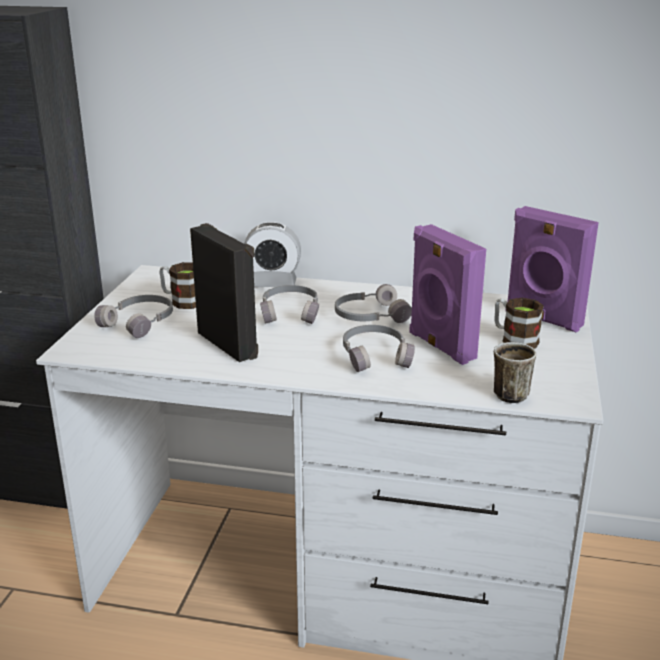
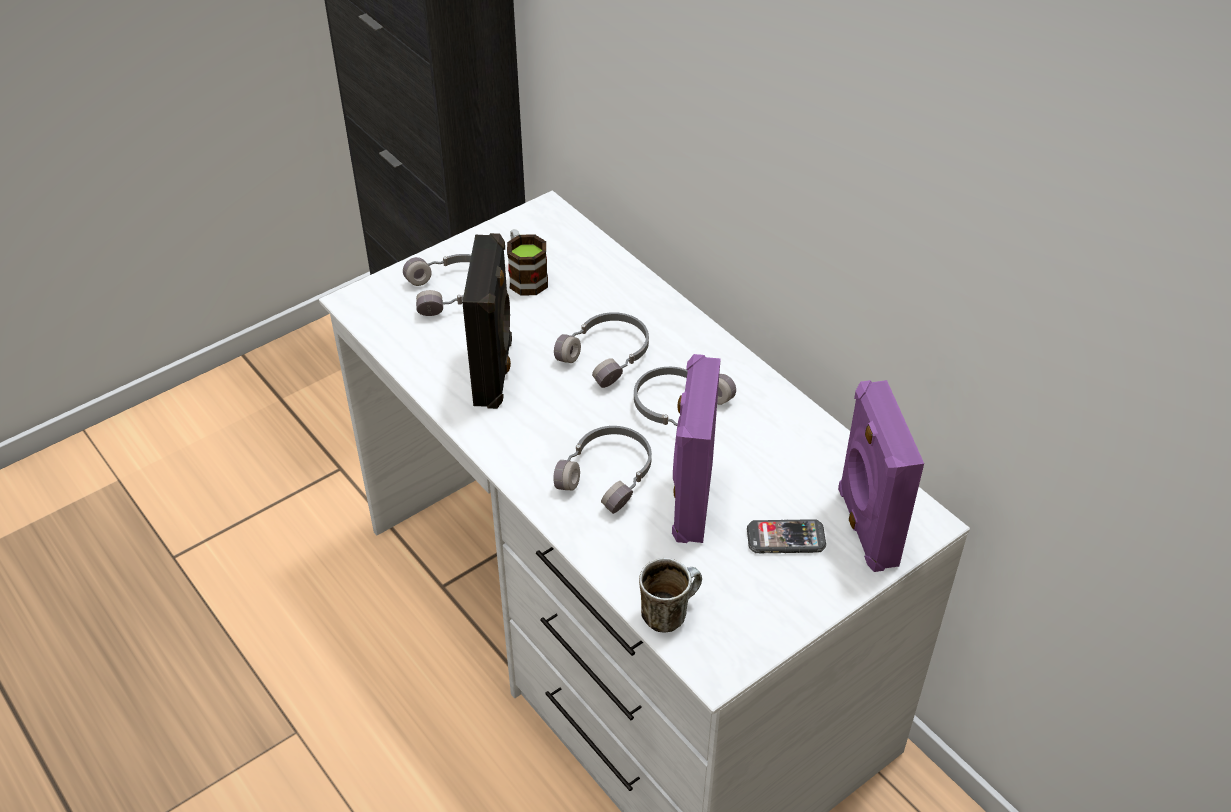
camera: 40 degrees right, 20 degrees up
(272, 283) = (645, 295): alarm clock -> none
(514, 339) = (786, 538): mug -> phone

